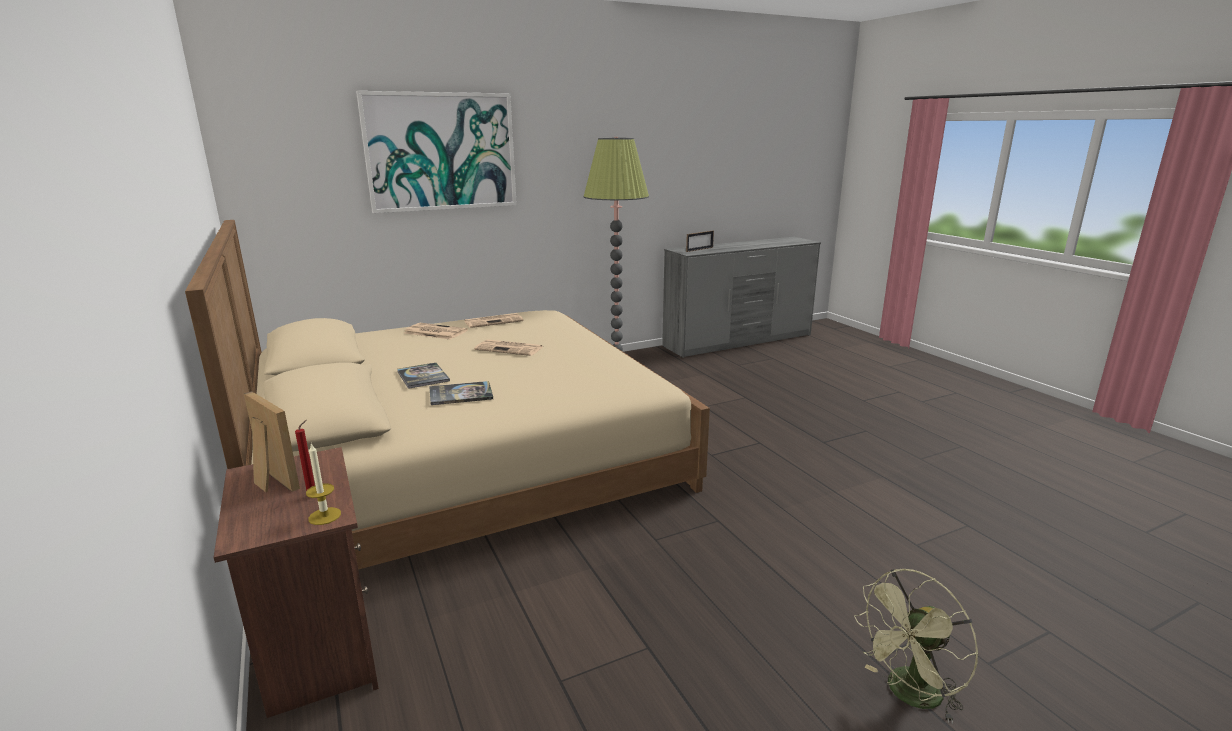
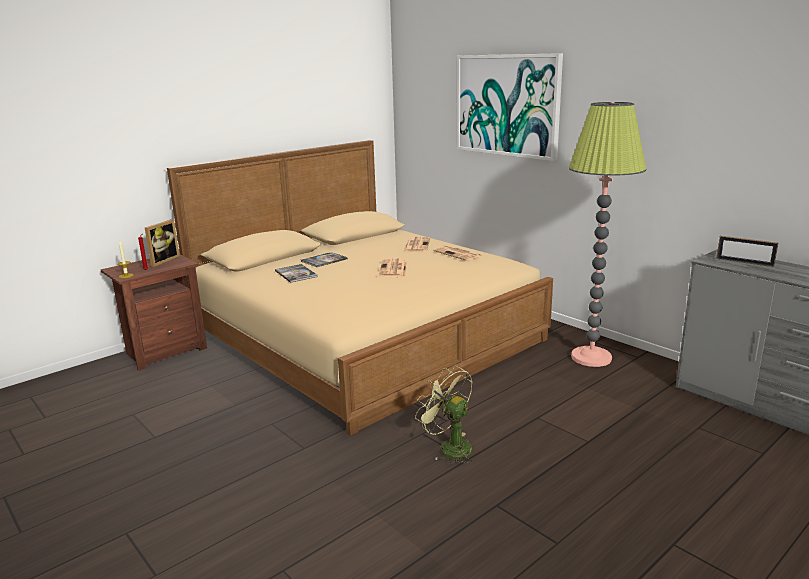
camera: 75 degrees right, 0 degrees up
(909, 696) = (86, 549): green fan -> green fan (449, 447)

